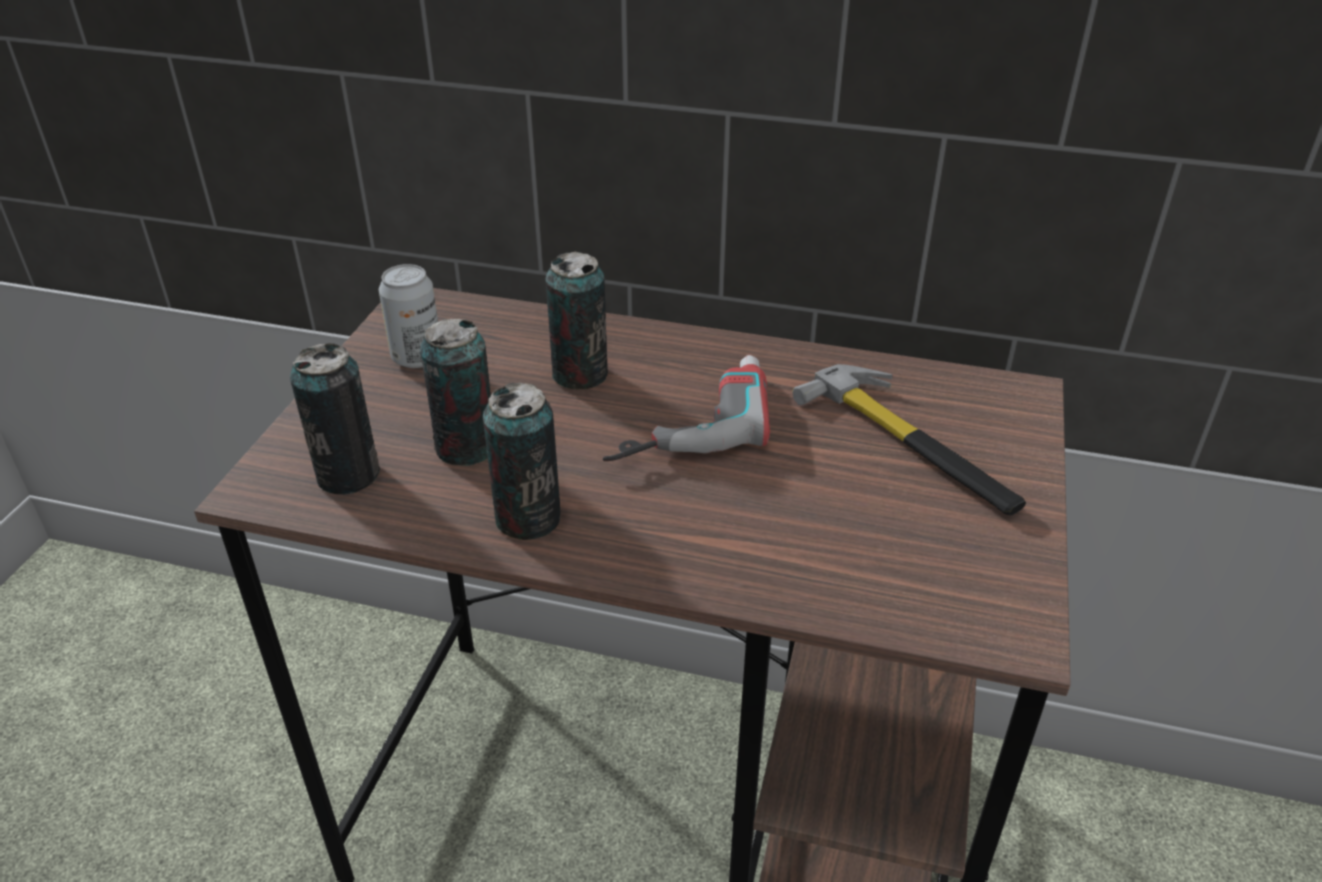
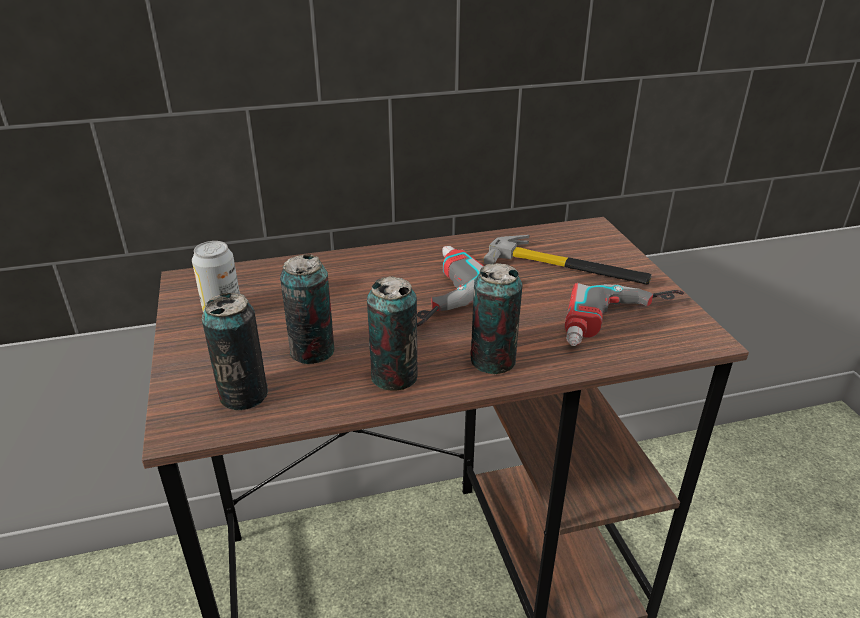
camera: 30 degrees left, 5 degrees down
(580, 374) = (345, 288): can -> can (493, 361)
(907, 566) = (624, 325): none -> power drill

